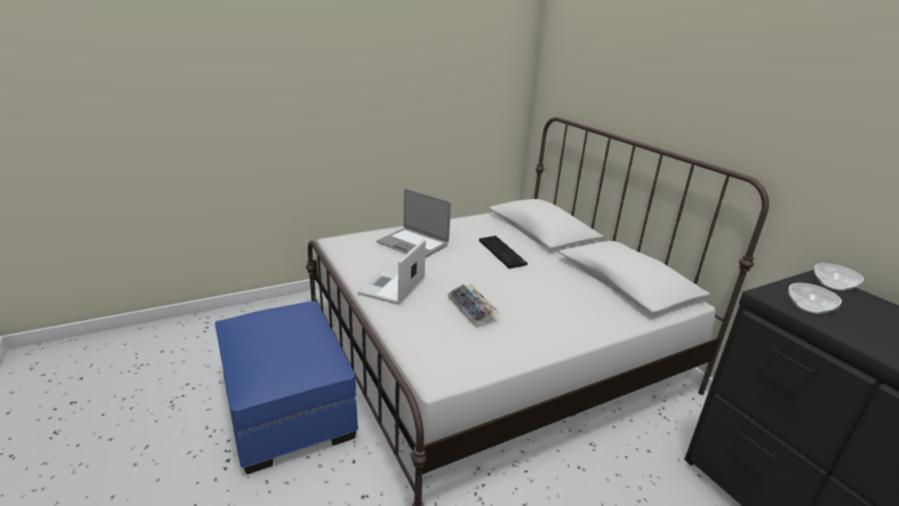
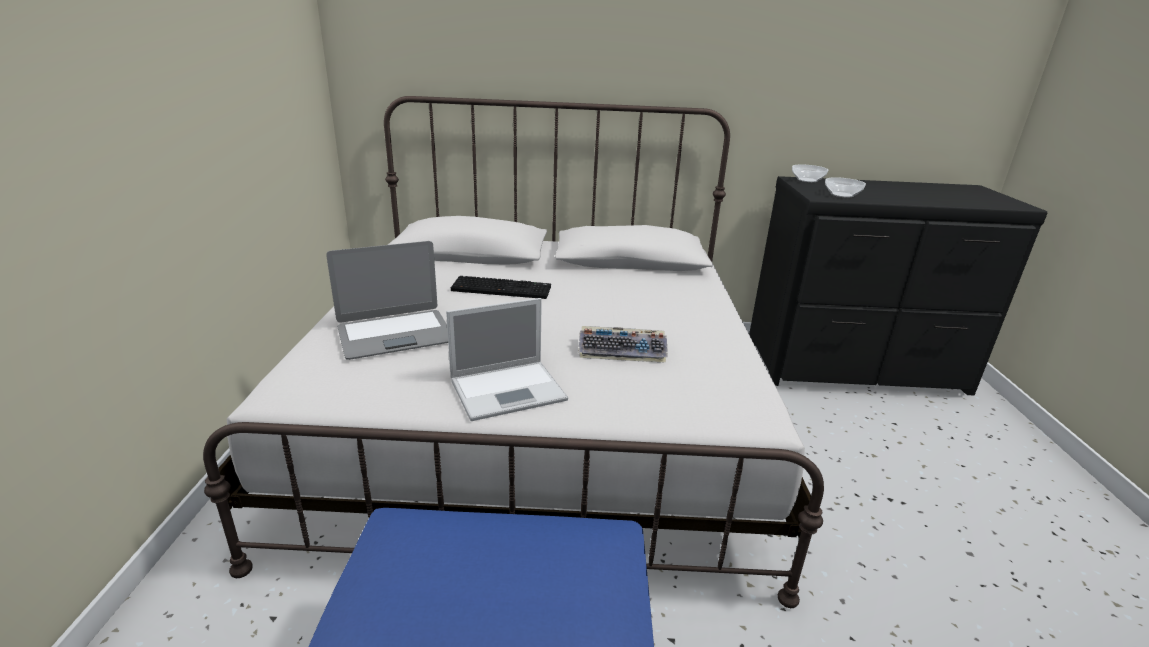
camera: 60 degrees left, 0 degrees up
(392, 287) = (510, 389): laptop -> laptop turned 75 degrees counterclockwise

